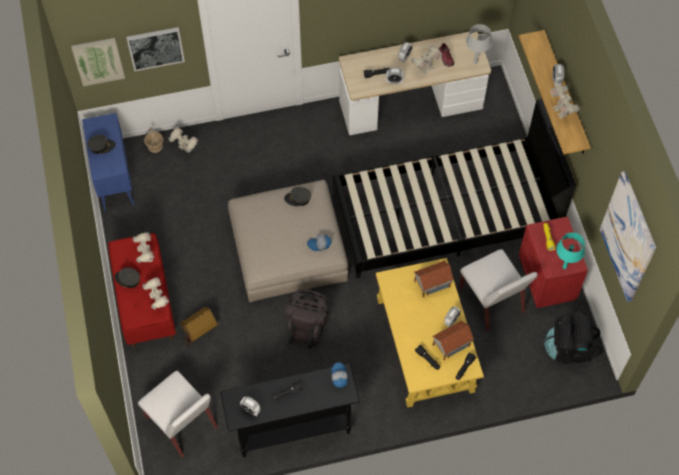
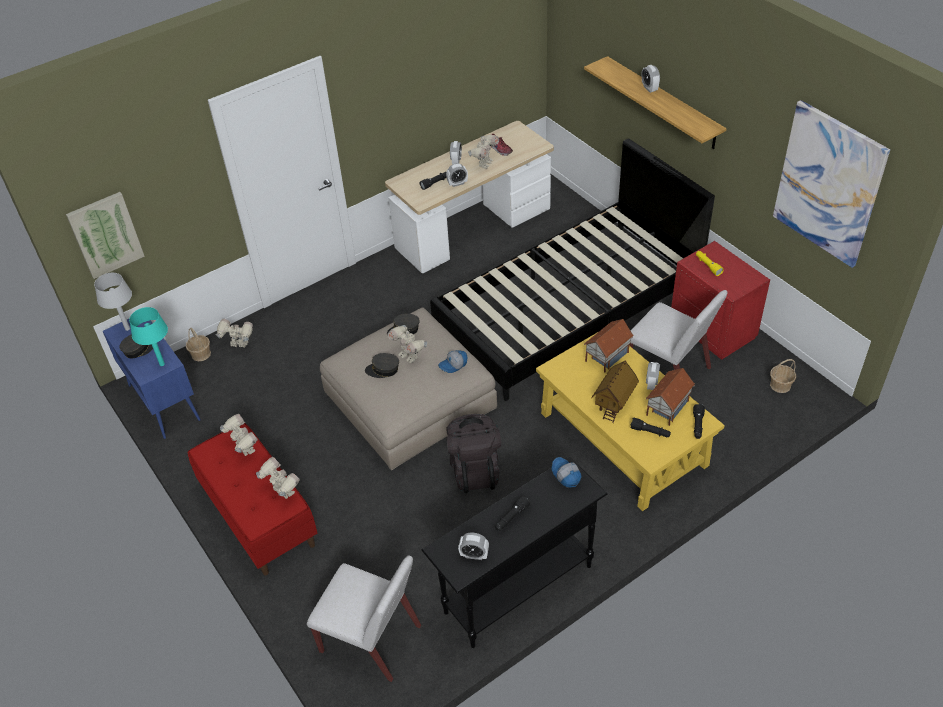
camera: 20 degrees left, 15 degrees down
(128, 279) = (231, 482): grey cap -> grey cap (383, 370)
(155, 48) = (174, 201): picture -> none
(199, 330) = (343, 523): toy house -> toy house (614, 402)
(475, 62) = (533, 144): grey table lamp -> grey table lamp (128, 328)
(561, 111) = (673, 109): toy robot -> toy robot (409, 356)
(564, 267) = (744, 285): turquoise table lamp -> turquoise table lamp (162, 364)
(568, 348) = (780, 385): black backpack -> basket

